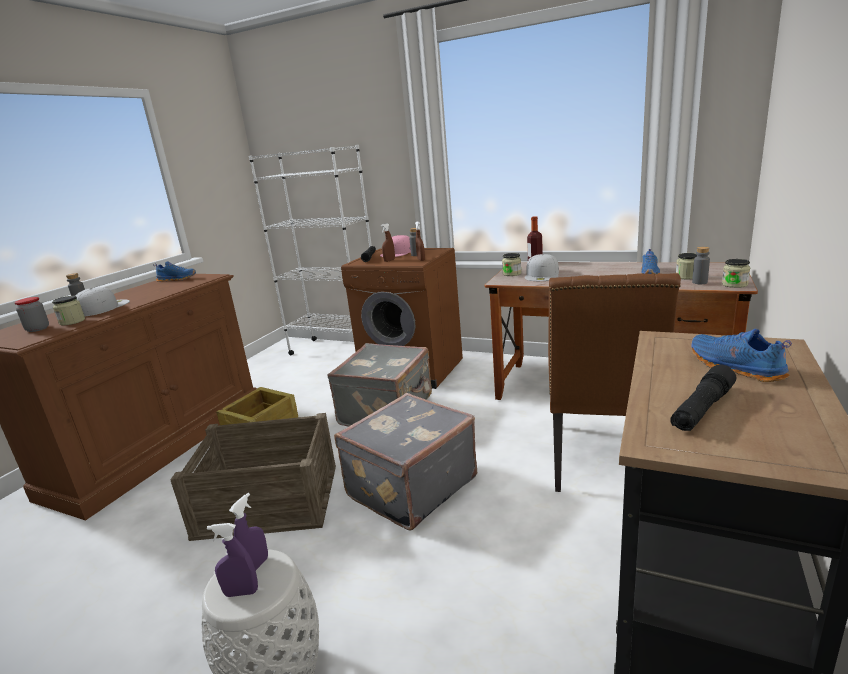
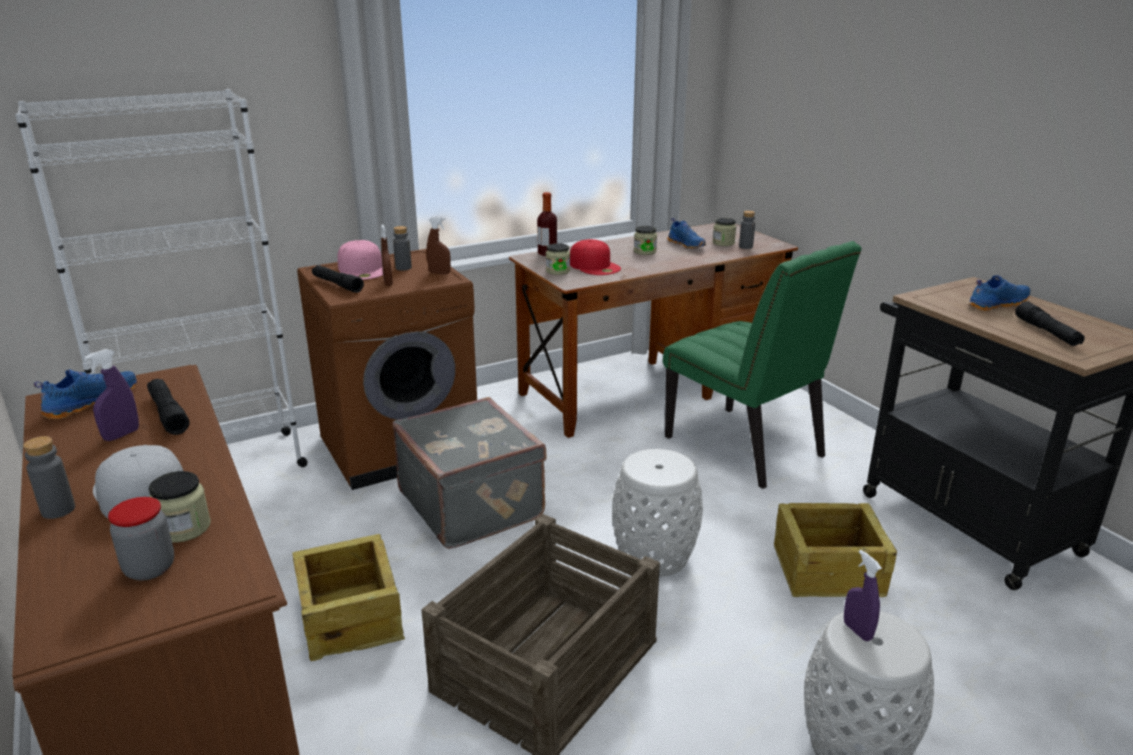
camera: 55 degrees left, 5 degrees up
(175, 288) = (168, 414): none -> black flashlight
(241, 592) = (892, 649): purple spray bottle -> purple spray bottle (121, 435)
(409, 486) = (654, 556): grey suitcase -> white stool
(488, 569) = (826, 569): none -> crate
(542, 275) = (595, 266): white cap -> red cap
(600, 457) = (742, 446): brown chair -> green chair
(734, 284) = (773, 244): jar -> jar (644, 252)
(734, 367) = (996, 304): blue shoe -> blue shoe turned 150 degrees clockwise

